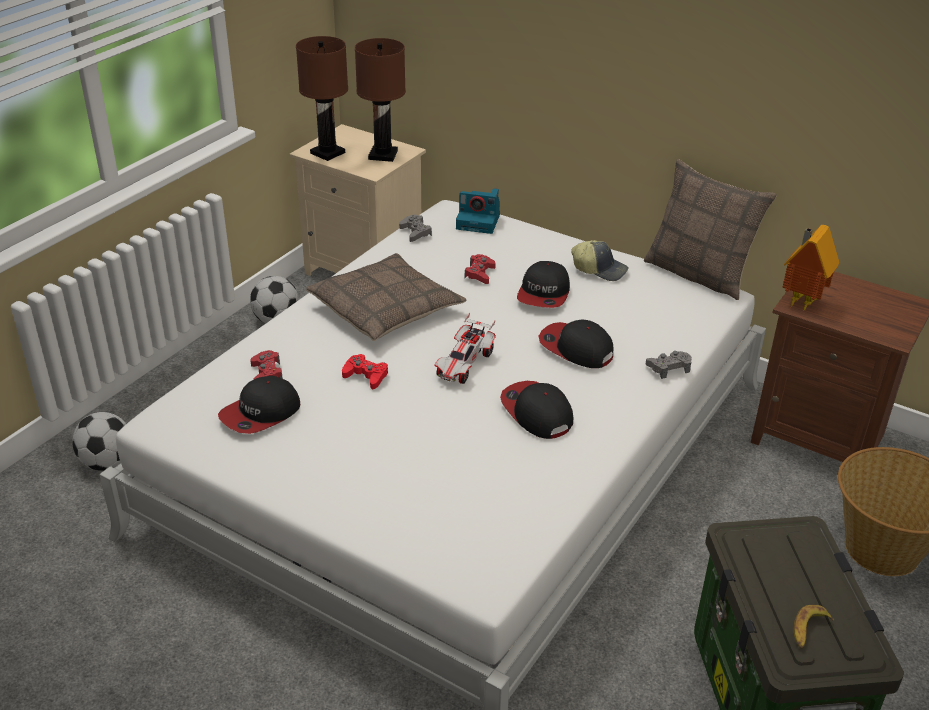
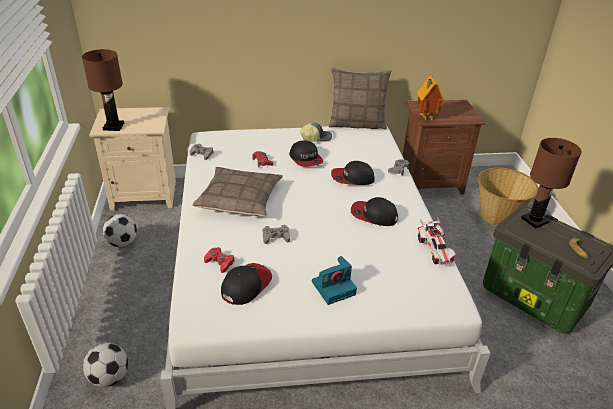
camera: 40 degrees left, 0 degrees up
(261, 413) = (246, 285): cap -> cap turned 150 degrees counterclockwise
(366, 376) = (276, 237): red game controller -> grey game controller
(383, 155) = (149, 117): brown table lamp -> brown table lamp (535, 220)
(464, 364) = (315, 208): toy car -> toy car (435, 250)
(479, 221) = (228, 137): camera -> camera (334, 287)

